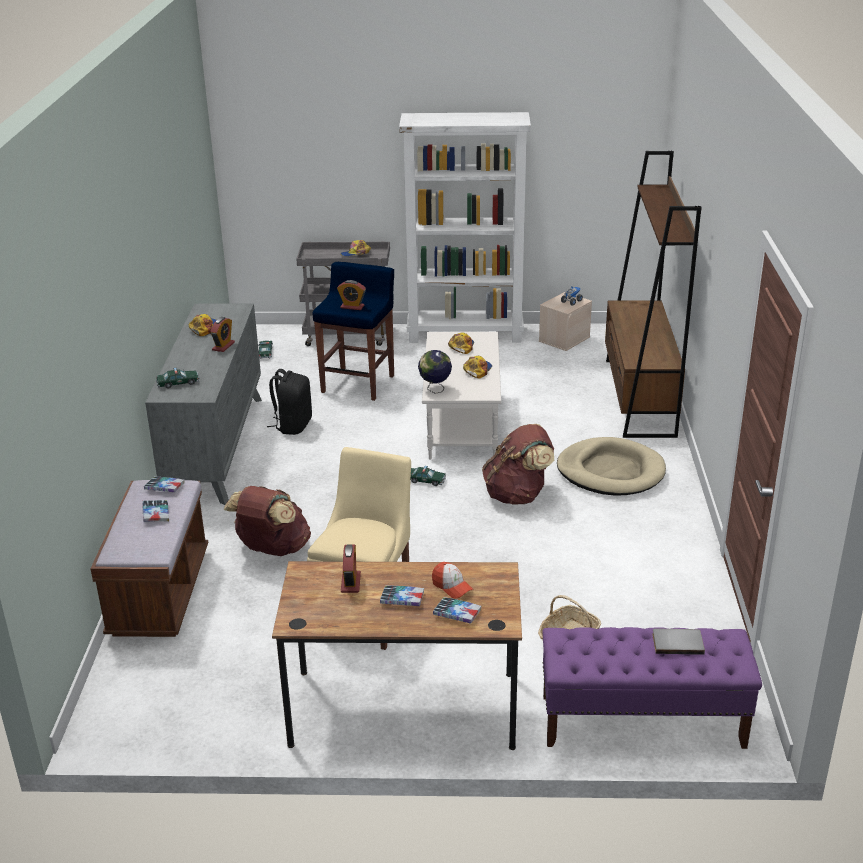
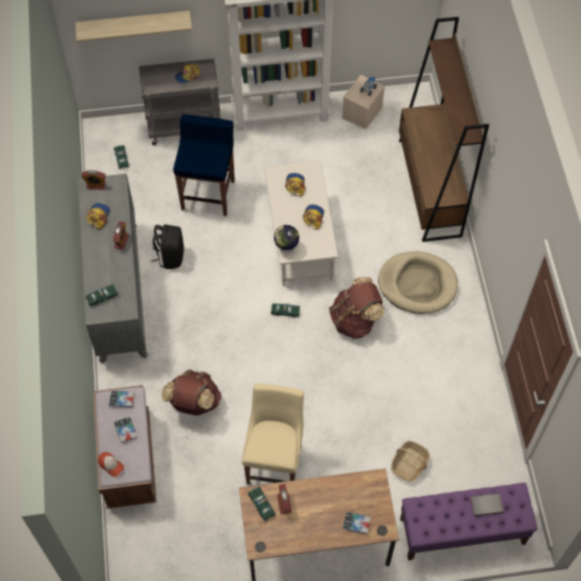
camera: 10 degrees left, 30 degrees up
(300, 181) = (134, 25): none -> shelf
(316, 581) = (261, 505): none -> toy car
(352, 307) = (204, 160): alarm clock -> alarm clock (96, 185)
(402, 599) = (320, 515): book -> none
(452, 586) = (348, 498): cap -> cap (111, 465)

